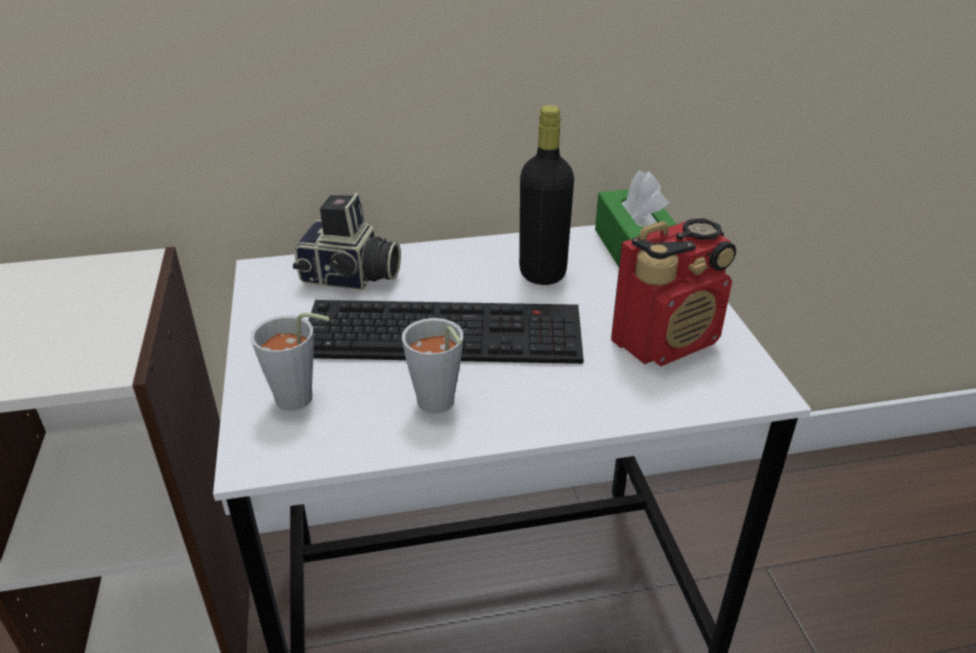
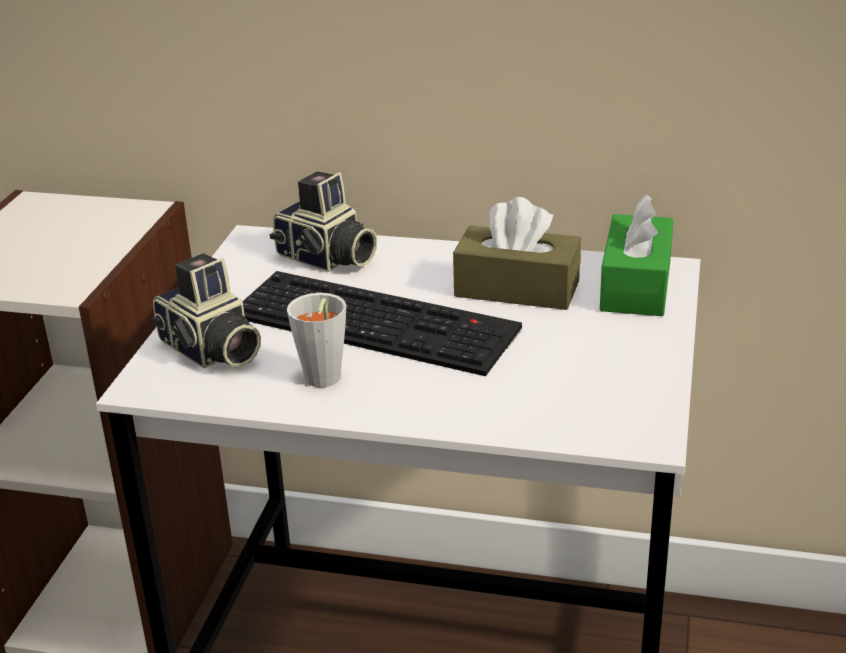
camera: 25 degrees right, 5 degrees down
(301, 400) = (210, 351): grey cup -> camera
(542, 273) = (517, 289): black bottle -> brown tissue box
(666, 341) = (589, 375): radio -> none

